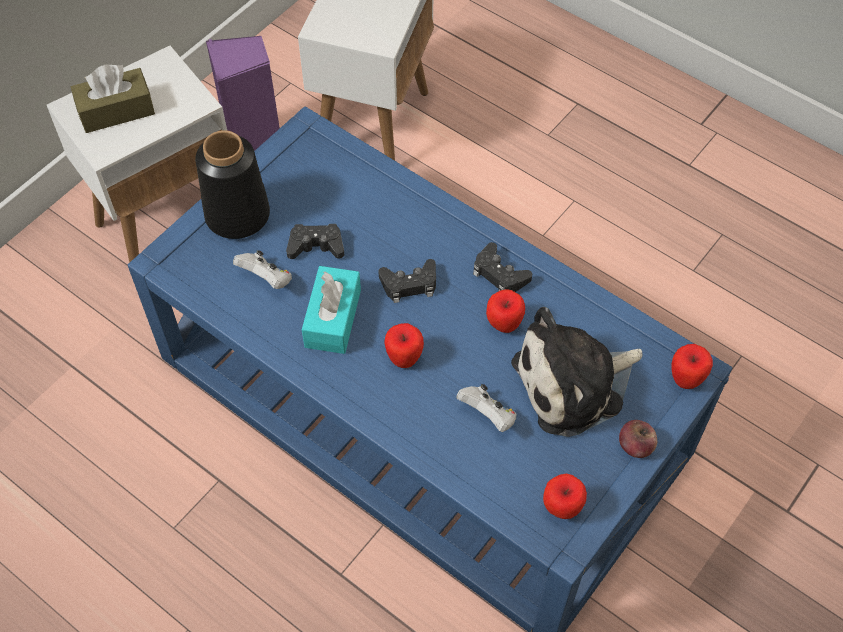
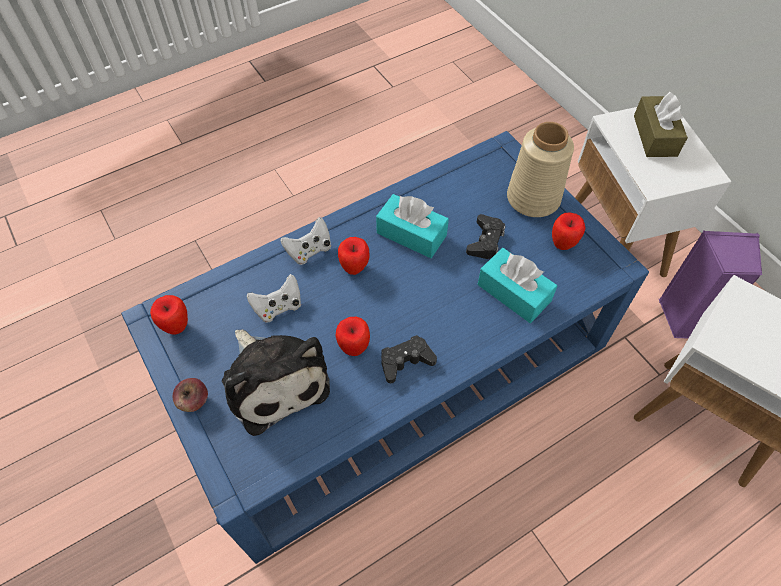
camera: 110 degrees right, 0 degrees up
(237, 216) = (532, 198): black vase -> beige vase
(266, 279) = (464, 203): white game controller -> white game controller (309, 250)
(377, 205) = (514, 293): none -> turquoise tissue box
(409, 284) = (423, 293): black game controller -> none
(574, 384) = (274, 380): plush toy -> plush toy turned 150 degrees clockwise
(685, 379) = (229, 473): apple -> apple (563, 244)

